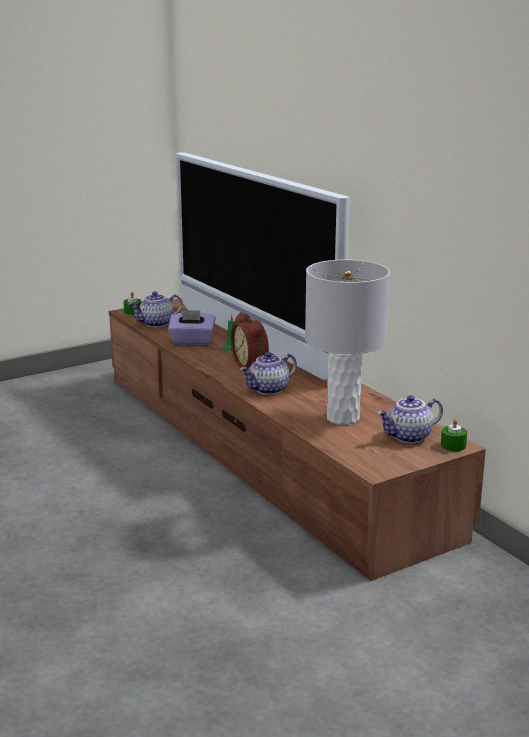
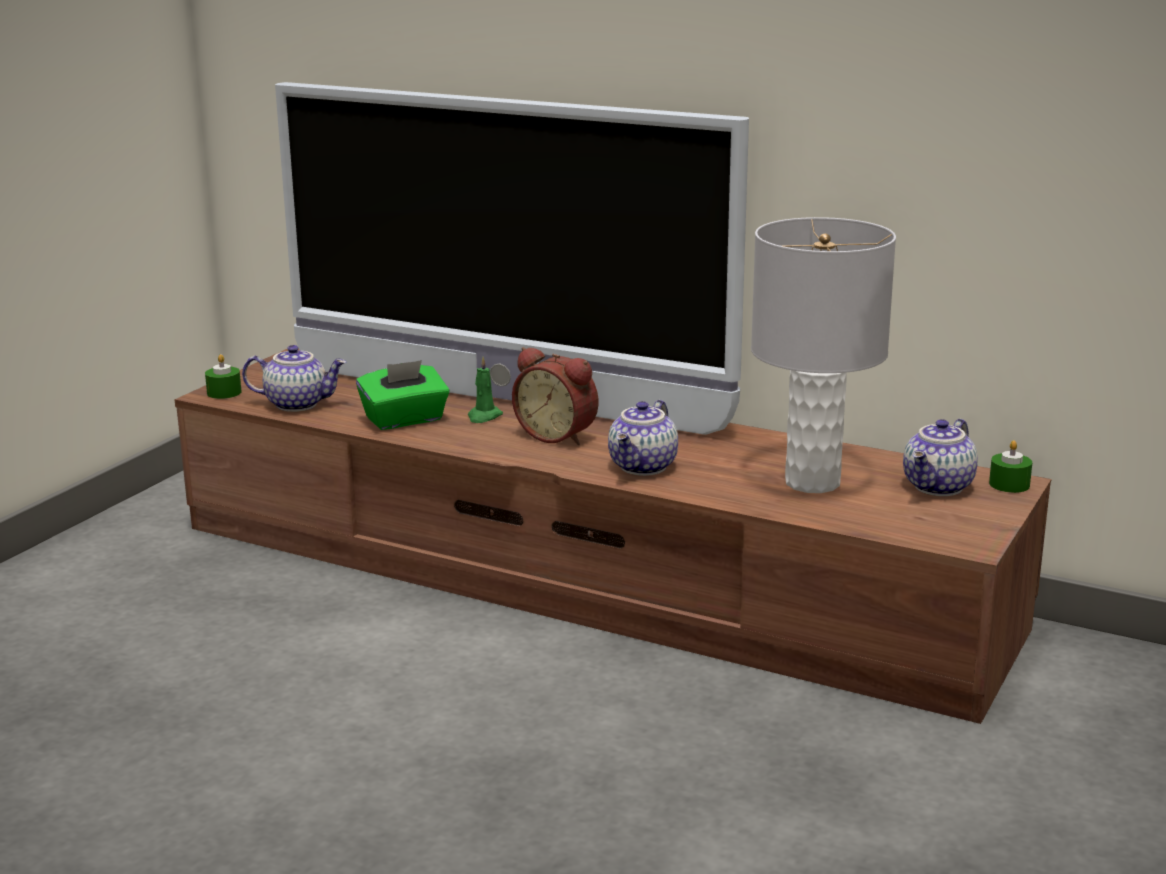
camera: 30 degrees left, 0 degrees up
(156, 324) = (298, 404): teapot -> teapot turned 120 degrees counterclockwise
(192, 341) = (405, 420): purple tissue box -> green tissue box

